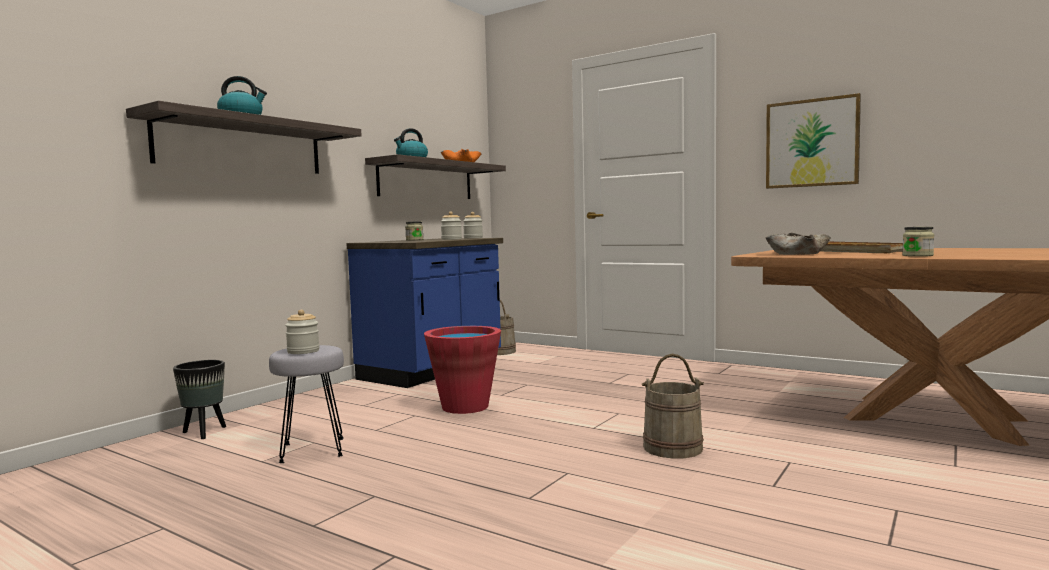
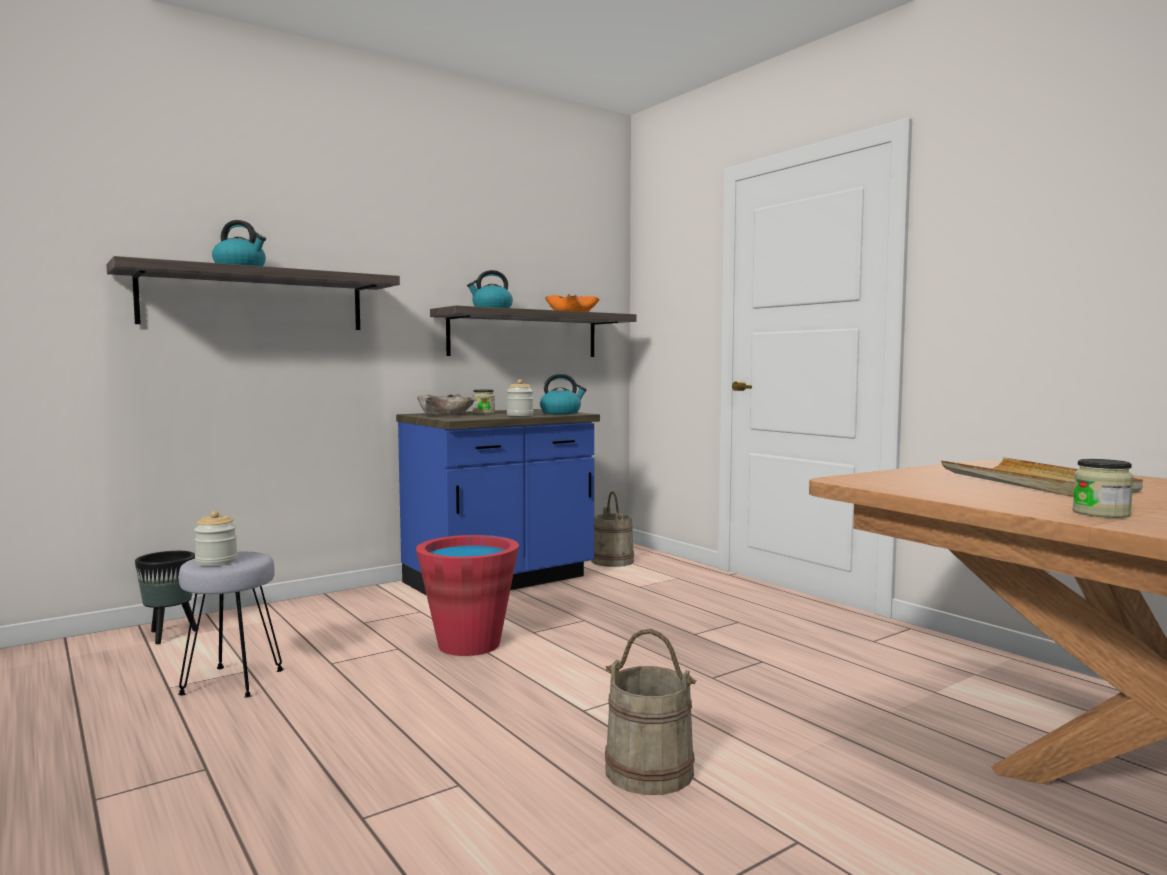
camera: 20 degrees right, 0 degrees up
(473, 238) = (561, 413): jar -> kettle
(798, 254) = (927, 482): beige bowl -> beige bowl (445, 414)
(812, 143) = (1049, 288): picture -> none

